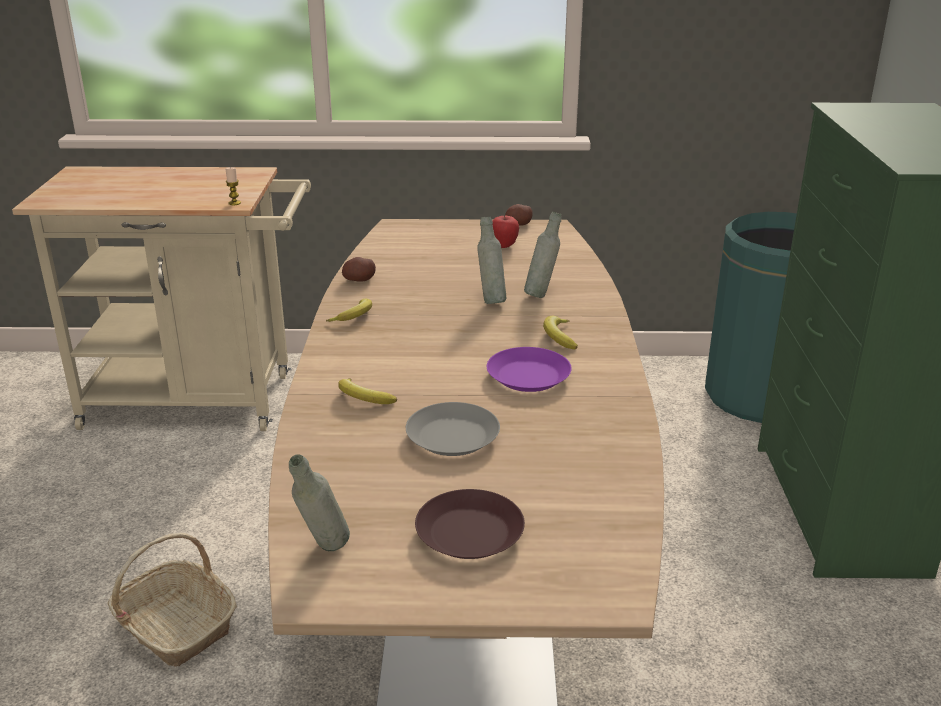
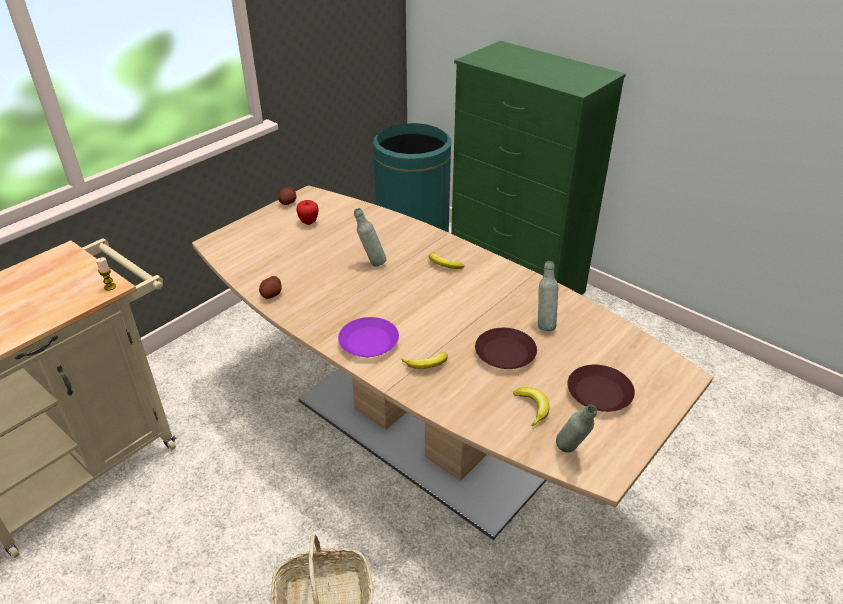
camera: 50 degrees left, 10 degrees up
(354, 316) = (320, 320): banana -> banana (532, 407)
(451, 437) = (505, 354): grey plate -> brown plate
(529, 376) = (473, 296): purple plate -> purple plate (369, 342)
(541, 294) = (388, 243): grey bottle -> grey bottle (544, 324)

